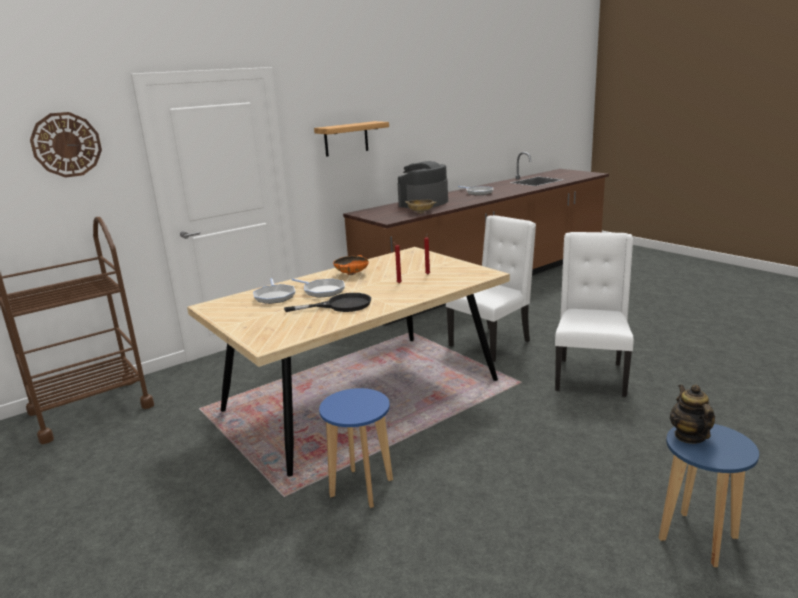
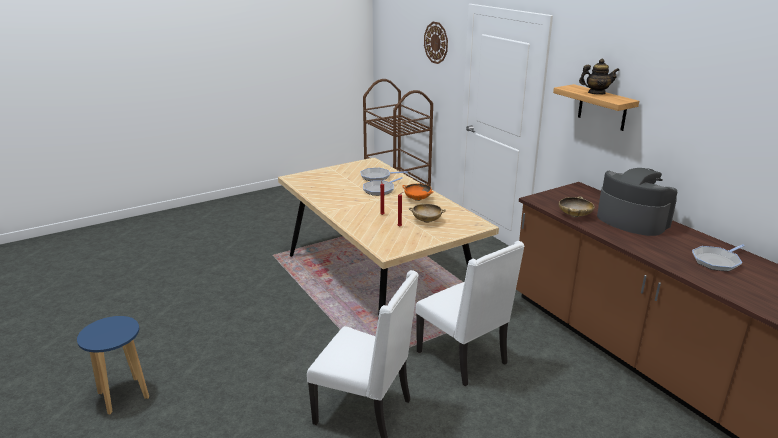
camera: 95 degrees right, 5 degrees up
(340, 305) = (344, 195): black frying pan -> none
(361, 488) = (264, 277): blue stool -> none
(409, 267) = (426, 220): none -> beige bowl
(689, 436) = (123, 326): teapot -> teapot (596, 93)

